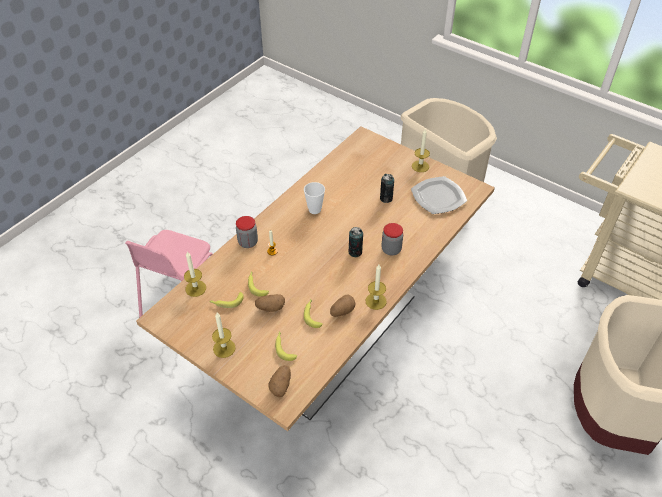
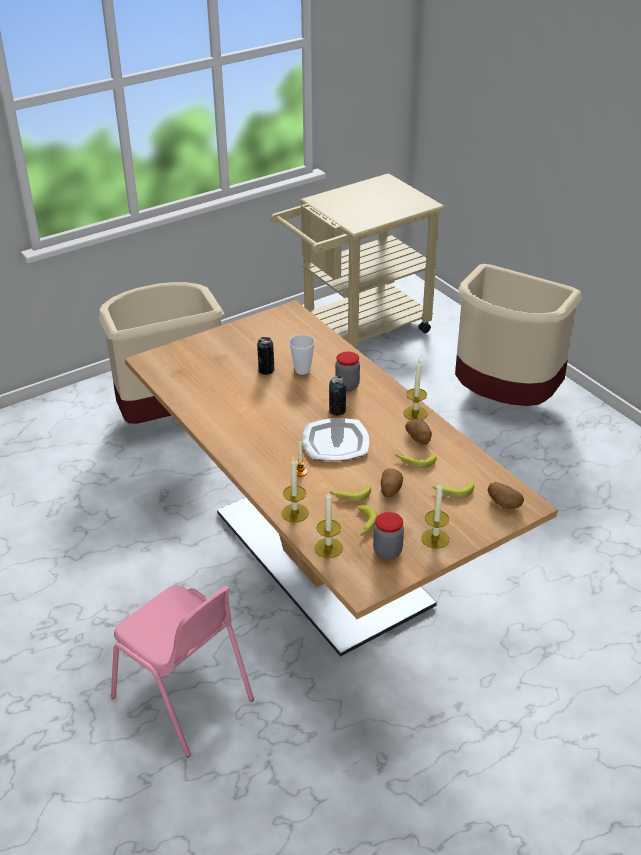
camera: 70 degrees left, 10 degrees down
(248, 242) = (273, 489): jar -> jar (387, 551)
(314, 209) = (250, 425): cup -> cup (302, 370)
(420, 166) = (230, 335): candle -> candle (295, 513)
(437, 197) = (286, 336): plate -> plate (335, 442)

